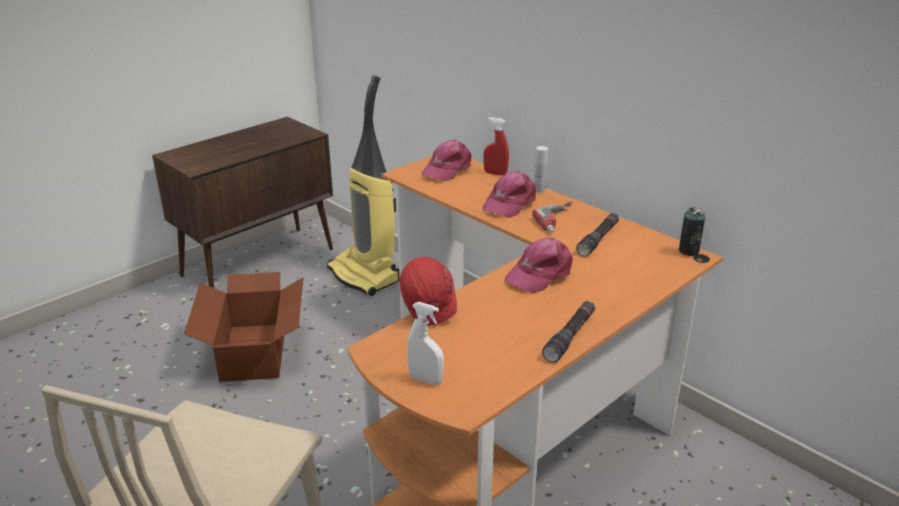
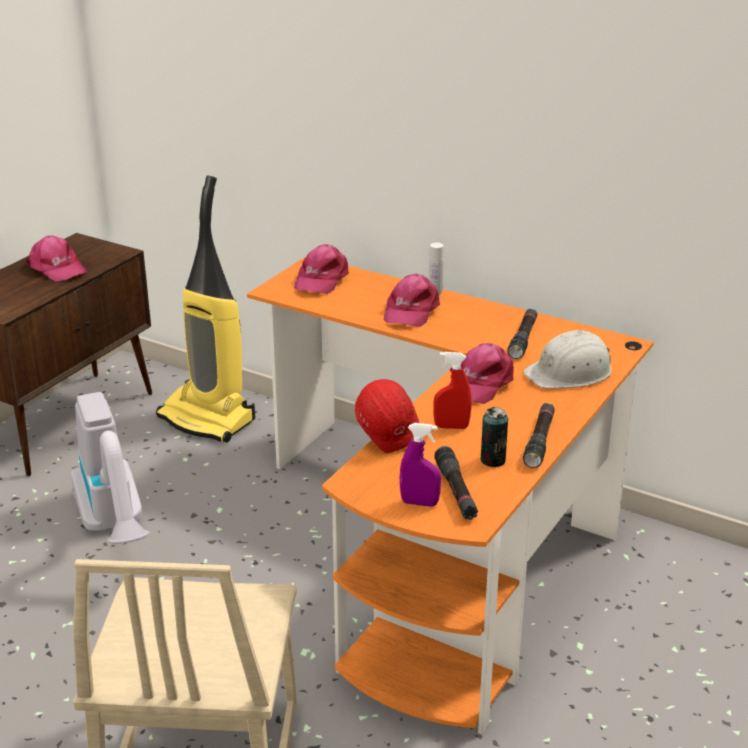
camera: 15 degrees left, 0 degrees up
(255, 351) = (115, 527): cardboard box -> vacuum cleaner
(256, 140) = (57, 268): none -> pink cap
(425, 379) = (419, 503): white spray bottle -> purple spray bottle
(466, 373) = (456, 491): none -> black flashlight
(495, 173) = (377, 278): red spray bottle -> red spray bottle (451, 427)
(560, 221) = (474, 324): power drill -> none
(629, 275) = (570, 372): none -> white hard hat
(688, 251) = (618, 340): can -> can (493, 460)

